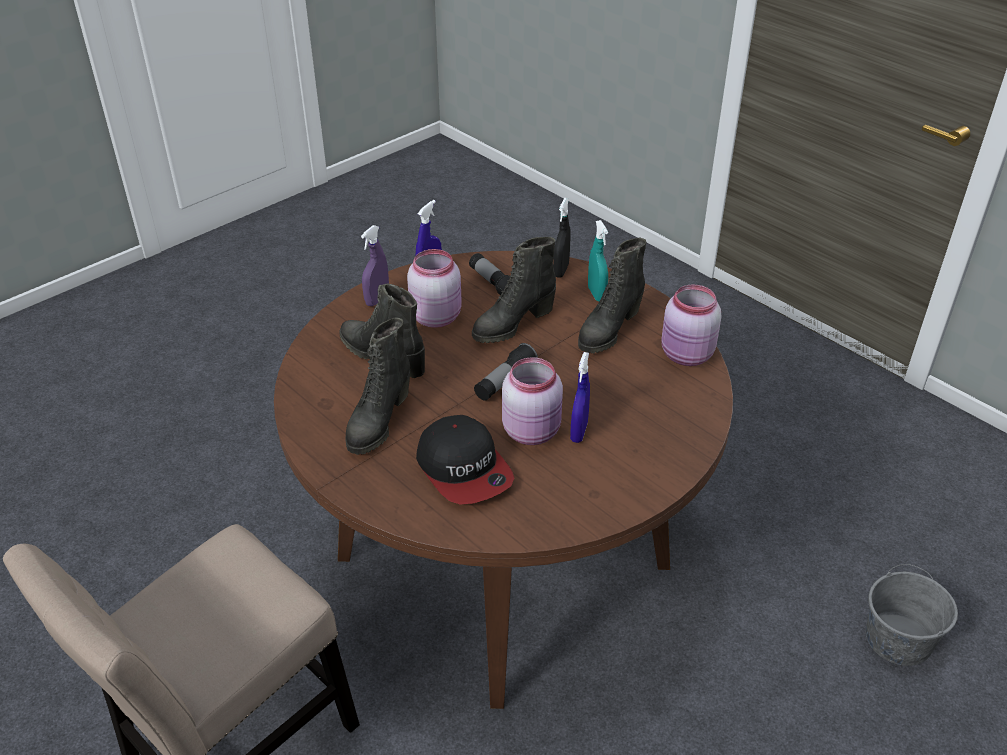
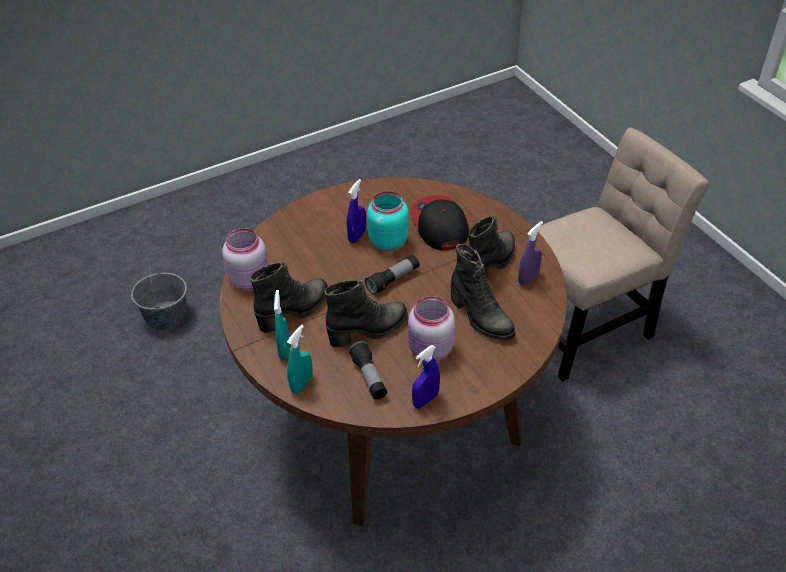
camera: 165 degrees left, 5 degrees up
(377, 299) = (479, 379): purple spray bottle -> purple spray bottle (528, 278)
(533, 431) = (387, 241): pink jar -> turquoise jar
(561, 270) = (301, 384): black spray bottle -> turquoise spray bottle

